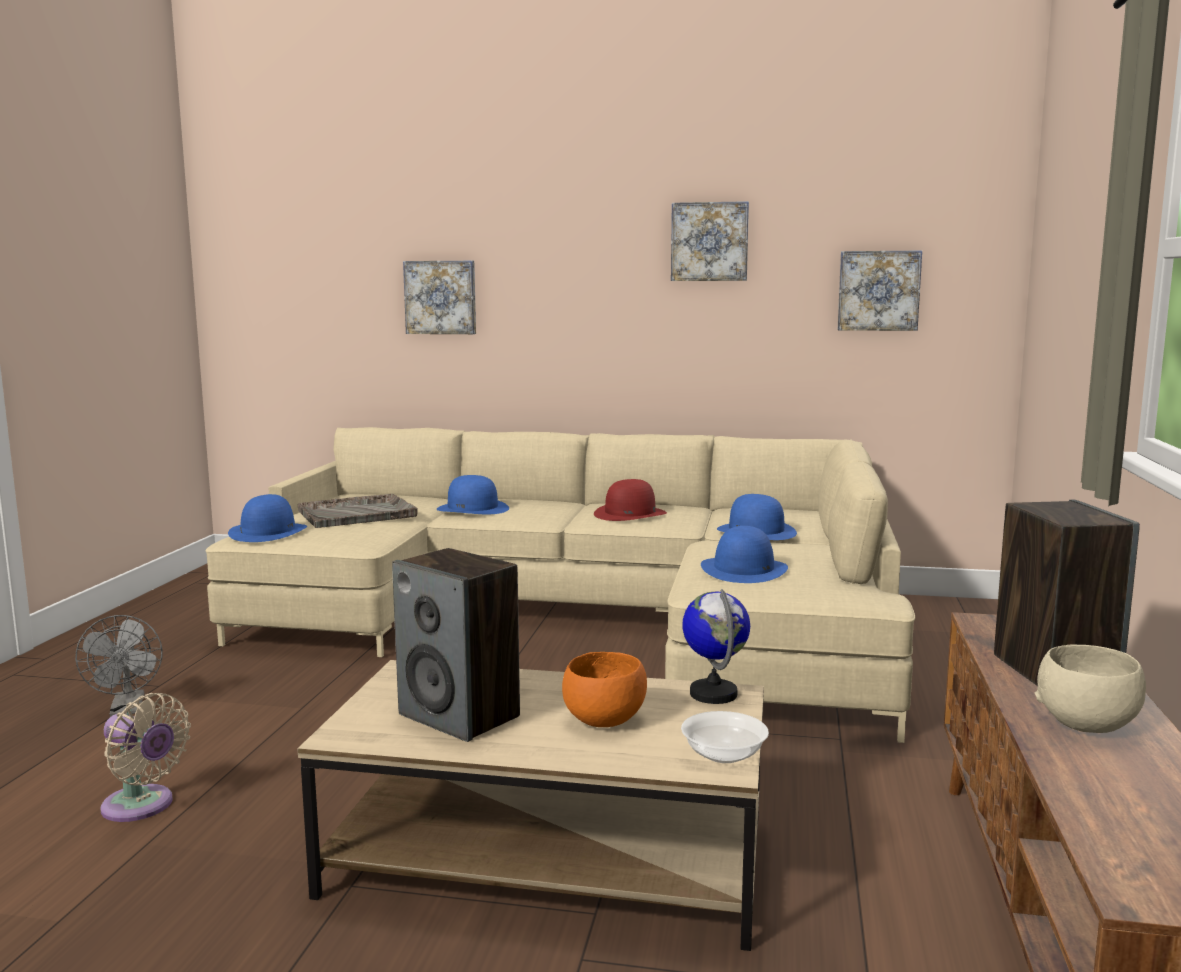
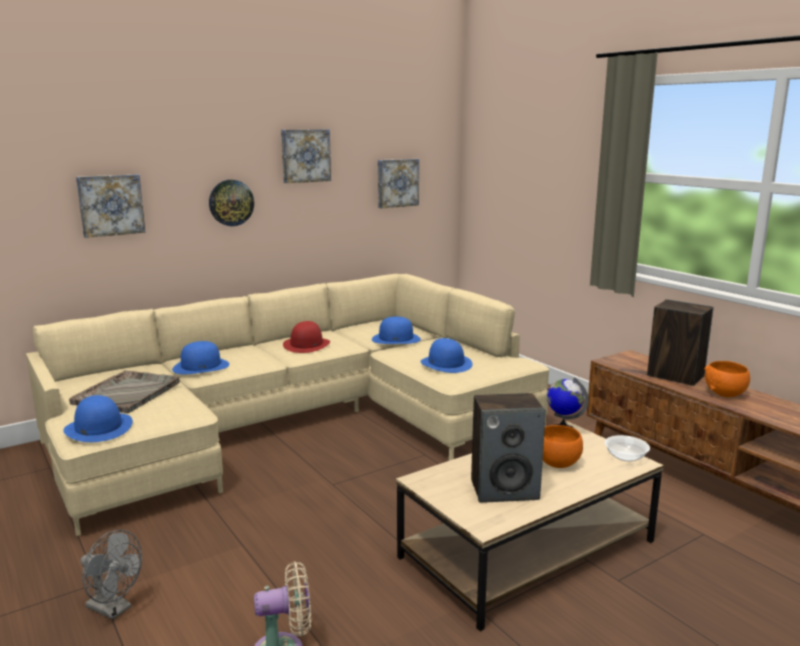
camera: 45 degrees left, 5 degrees up
(591, 305) = (231, 202): none -> wall clock
(1087, 725) = (725, 394): beige bowl -> orange bowl

